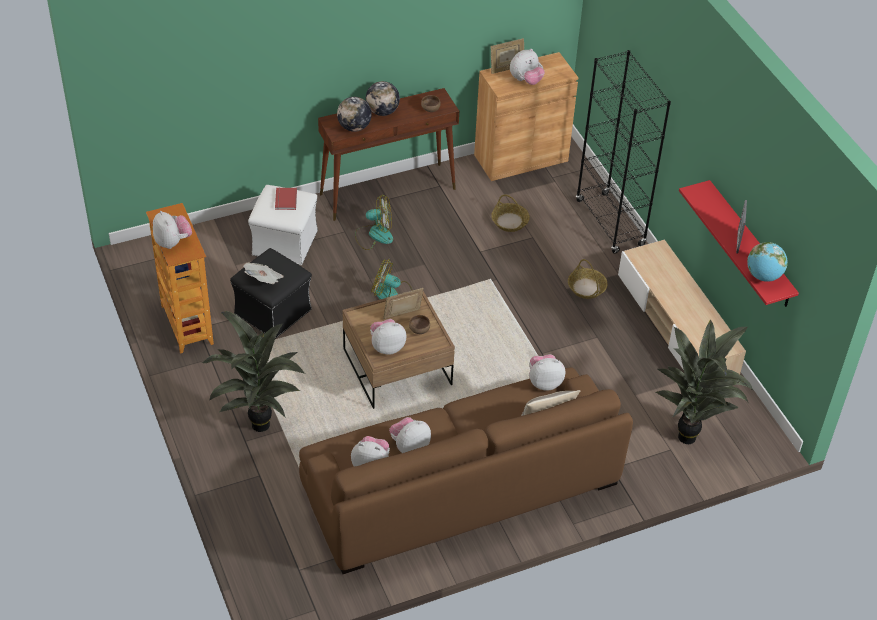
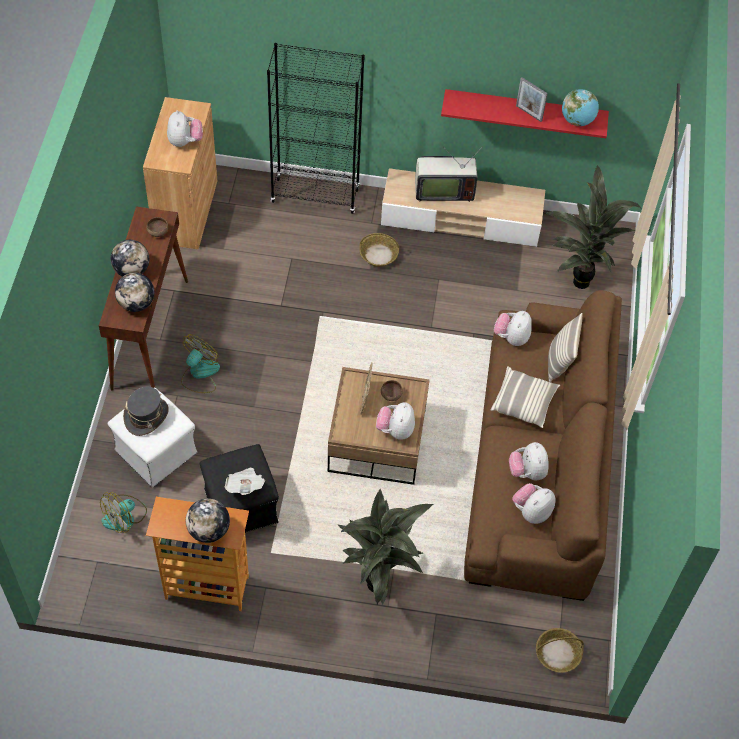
camera: 60 degrees left, 10 degrees up
(172, 242) = (209, 530): plush toy -> globe
(285, 200) = (146, 416): red book -> grey hat
(392, 295) = (287, 400): fan -> fan (125, 517)
(480, 417) = (523, 402): none -> pillow
(506, 69) = (157, 146): picture frame -> none
(509, 222) = (260, 264): basket -> basket (557, 654)
(674, 283) = (442, 190): none -> television

